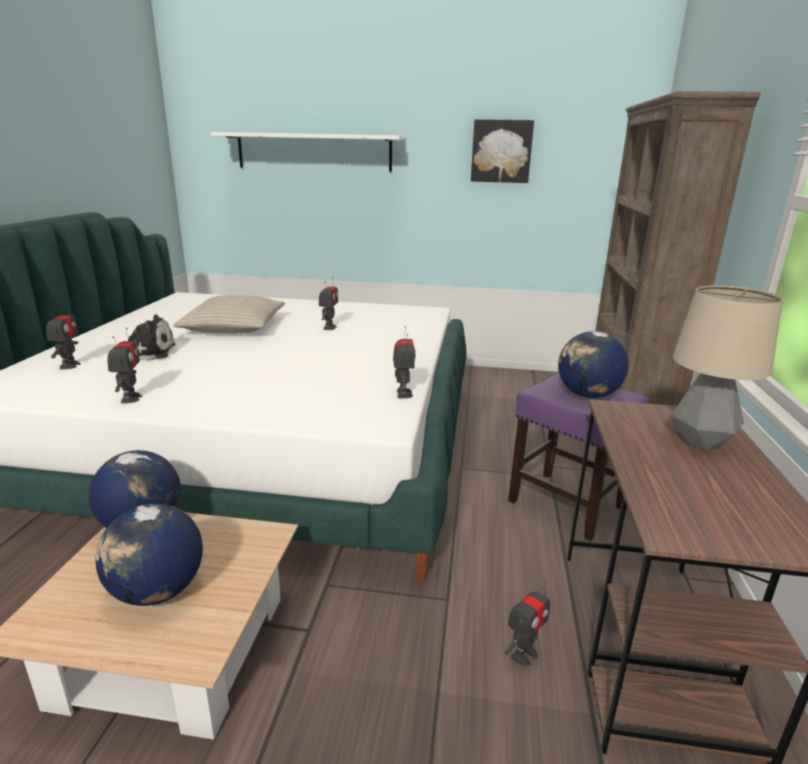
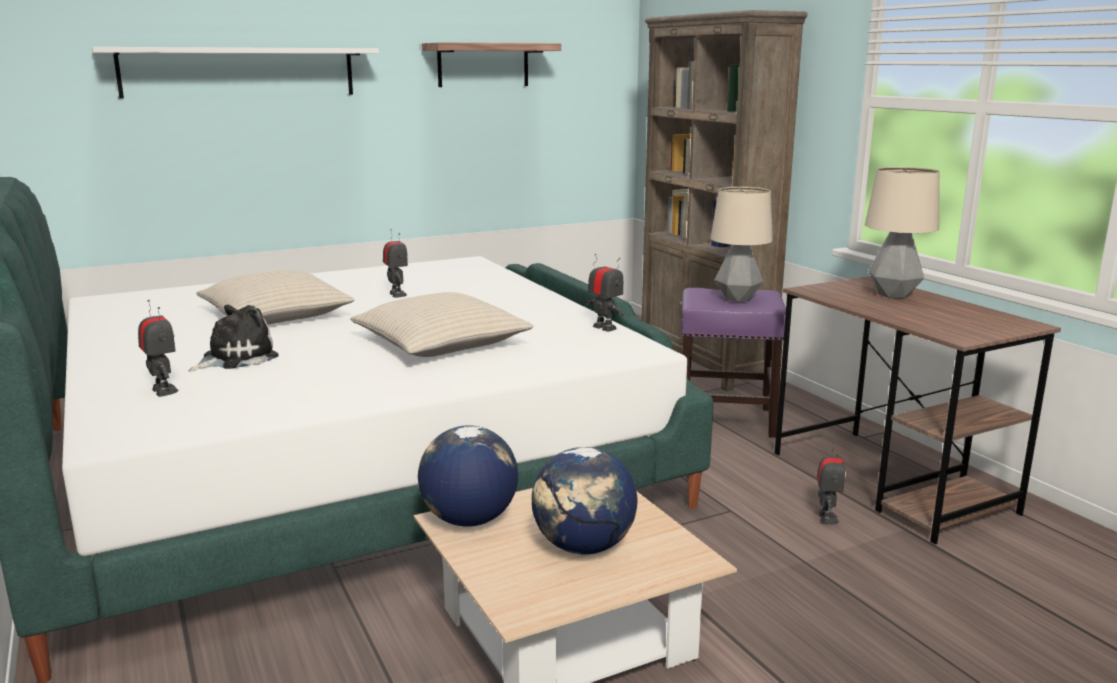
camera: 35 degrees left, 5 degrees down
(130, 398) = (341, 395): toy robot -> none
(270, 374) = (441, 343): none -> beige pillow
(501, 151) = (483, 65): picture -> shelf
(587, 395) = (738, 299): globe -> table lamp

